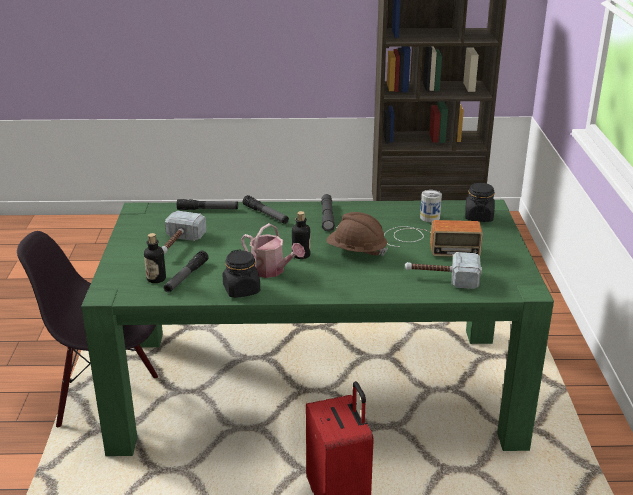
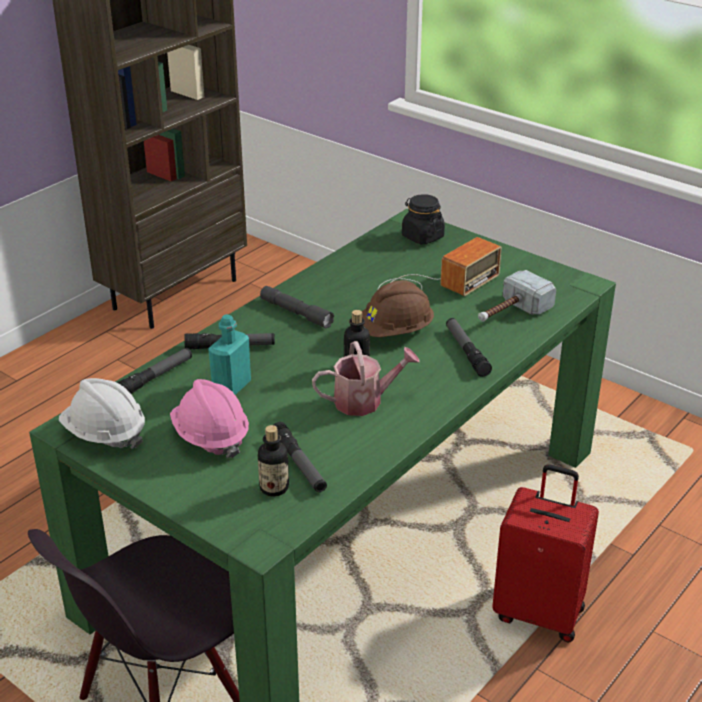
camera: 50 degrees left, 5 degrees up
(145, 219) = (104, 434): none -> white hard hat
(178, 244) = (210, 437): hammer -> pink hard hat
(229, 231) = (231, 387): none -> turquoise bottle
(241, 290) = (380, 438): black jar -> none
(372, 281) = (466, 352): none -> flashlight
(430, 217) = (385, 260): can -> none

